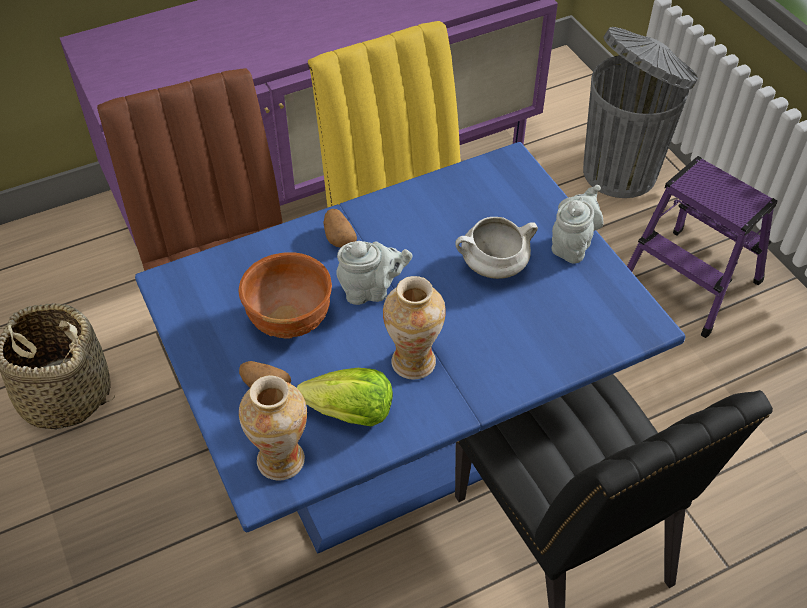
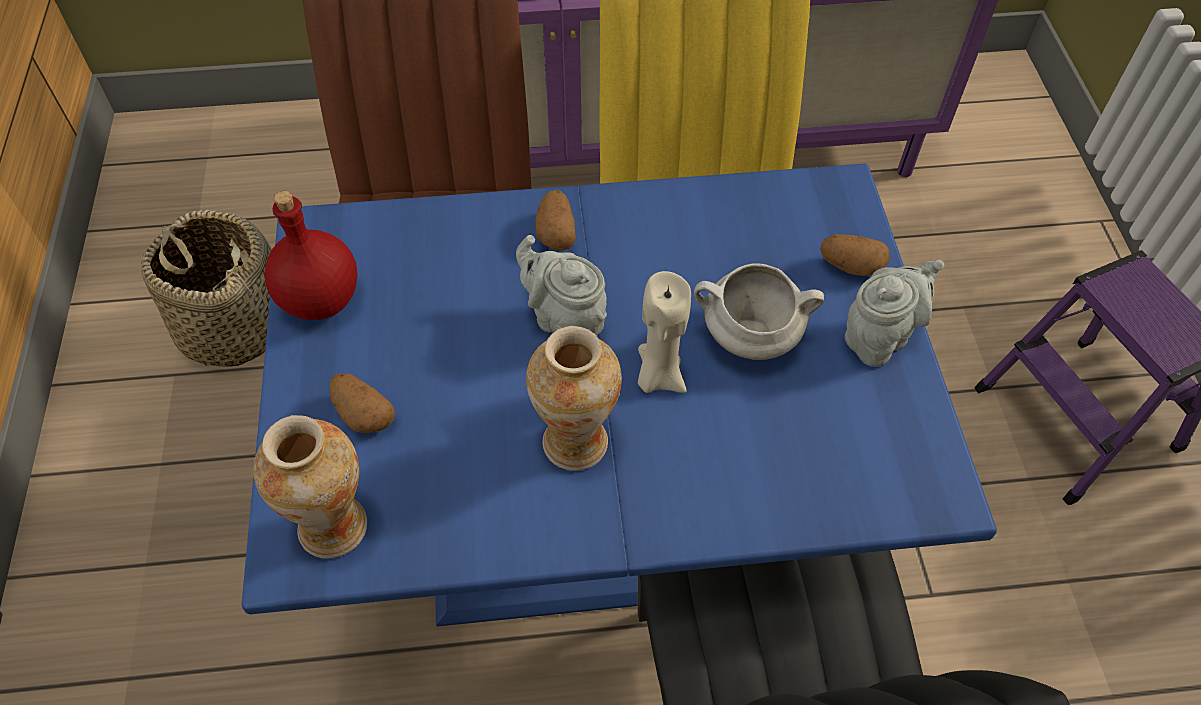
camera: 20 degrees right, 5 degrees up
(197, 324) = (319, 299): none -> red bottle
(291, 319) = (440, 329): brown bowl -> none
(350, 413) = (456, 490): lettuce -> none
(371, 290) = (565, 320): grey teapot -> grey teapot turned 150 degrees counterclockwise
(447, 307) = (658, 375): none -> beige candle
(537, 207) = (850, 266): none -> potato
(622, 171) = (1037, 238): grey trash can -> none

